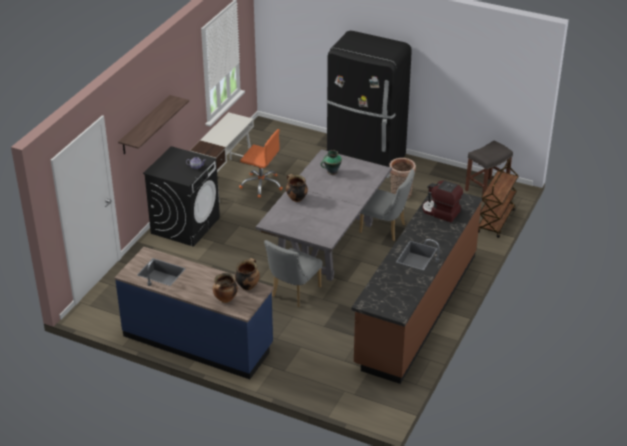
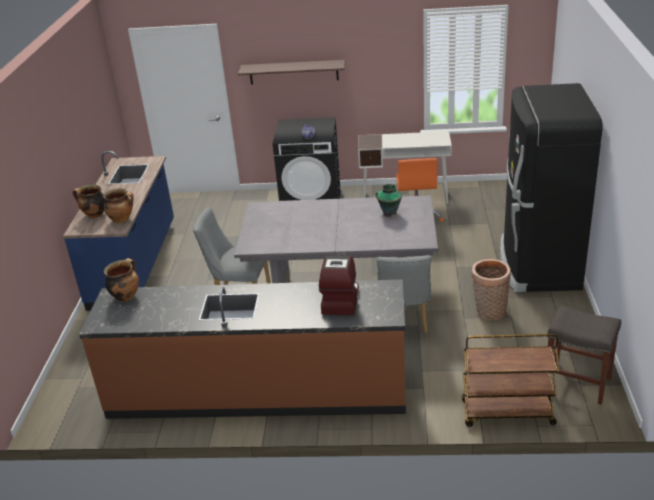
camera: 70 degrees right, 5 degrees down
(296, 198) = (317, 208): cooking pot -> cooking pot (126, 296)

